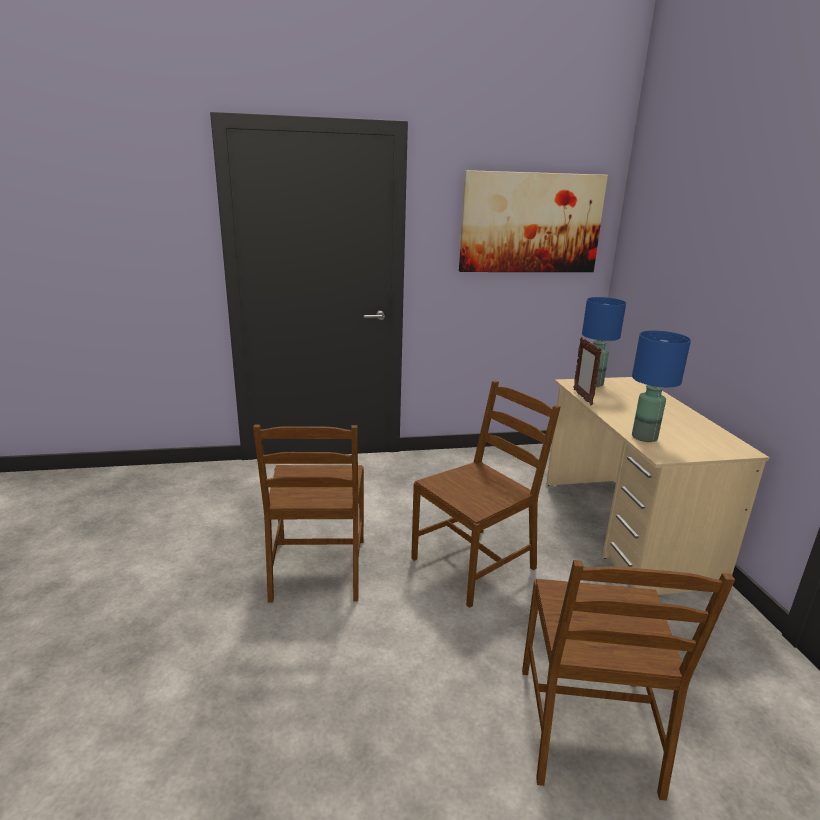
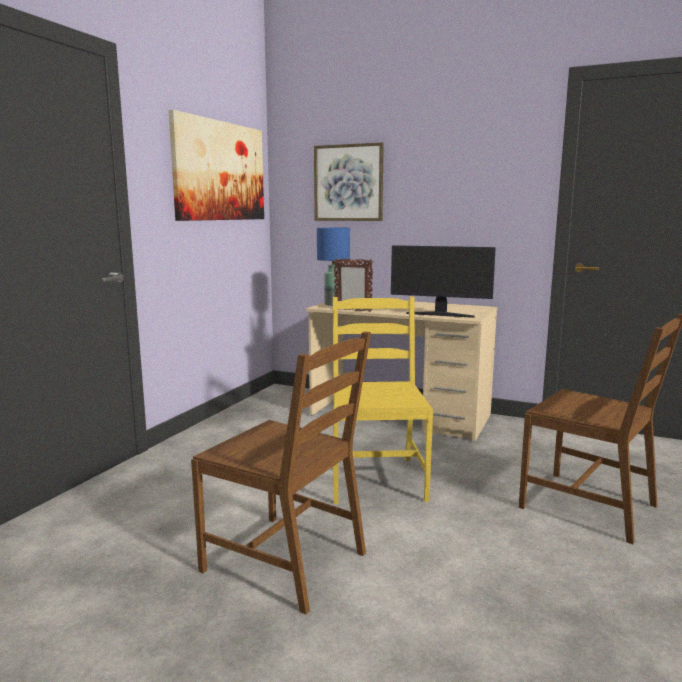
camera: 55 degrees left, 10 degrees down
(474, 563) = (375, 479): brown chair -> yellow chair
(645, 437) = (440, 315): blue table lamp -> monitor
(672, 246) = (348, 183): none -> picture

